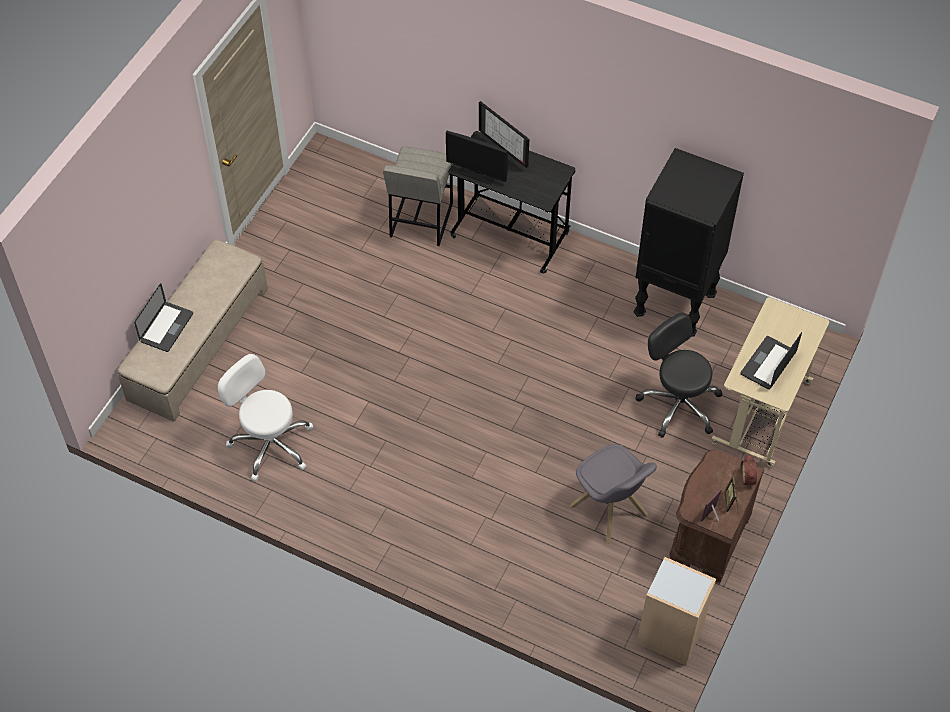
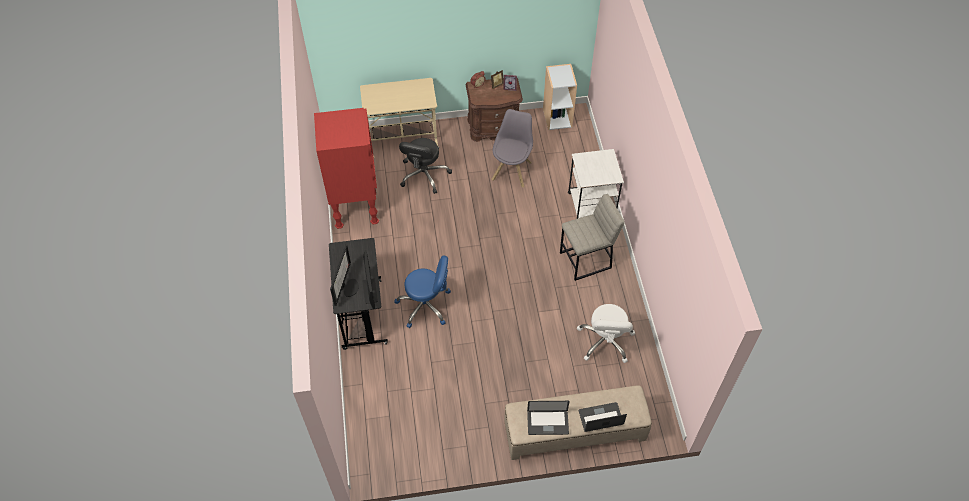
camera: 125 degrees left, 0 degrees up
(421, 221) = (386, 369): grey chair -> grey chair (586, 260)
(470, 299) = (427, 305): none -> blue office chair
(473, 567) = (591, 206): none -> white cart
(675, 303) = (356, 208): black cabinet -> red cabinet
(768, 363) = (408, 96): laptop -> laptop (547, 423)

